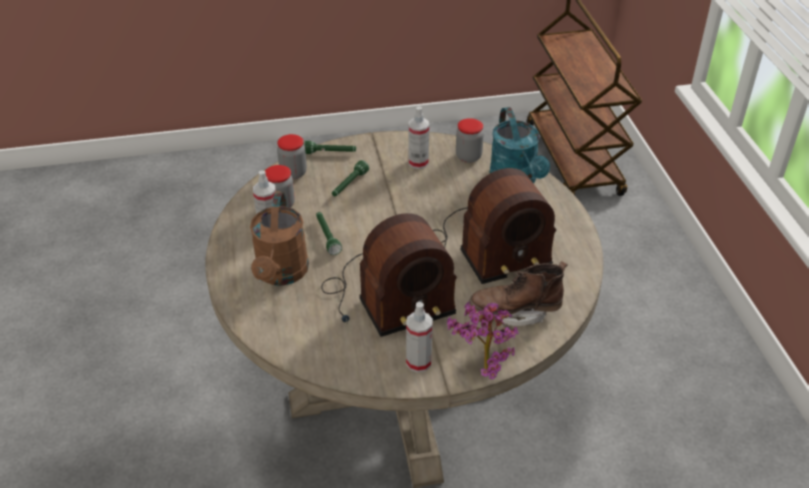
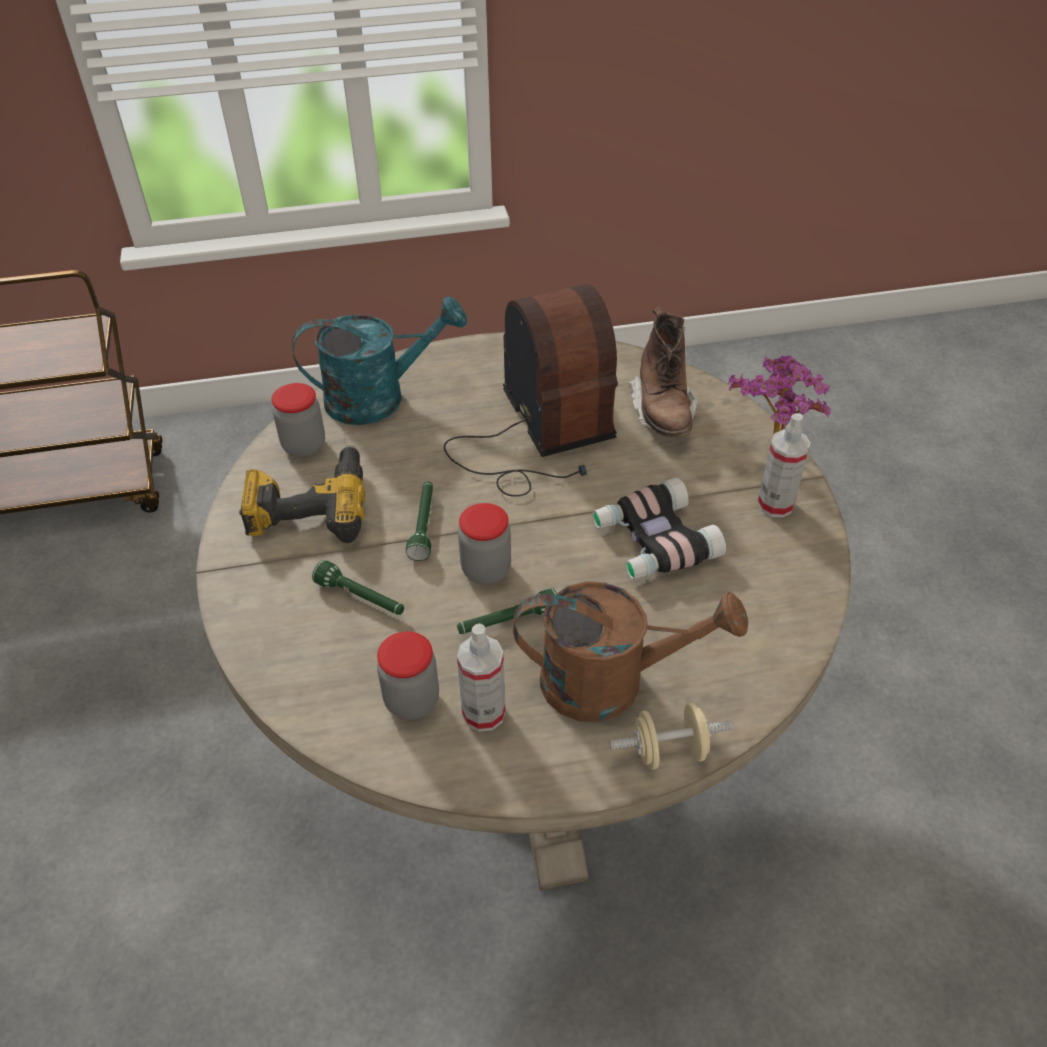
camera: 90 degrees left, 5 degrees up
(233, 294) = (669, 751): none -> beige dumbbell
(293, 173) = (310, 688): jar -> jar (486, 569)
(330, 153) = (254, 632): green flashlight -> green flashlight (424, 526)
(386, 298) = (653, 541): radio -> binoculars
(418, 162) = (309, 506): spray bottle -> power drill

